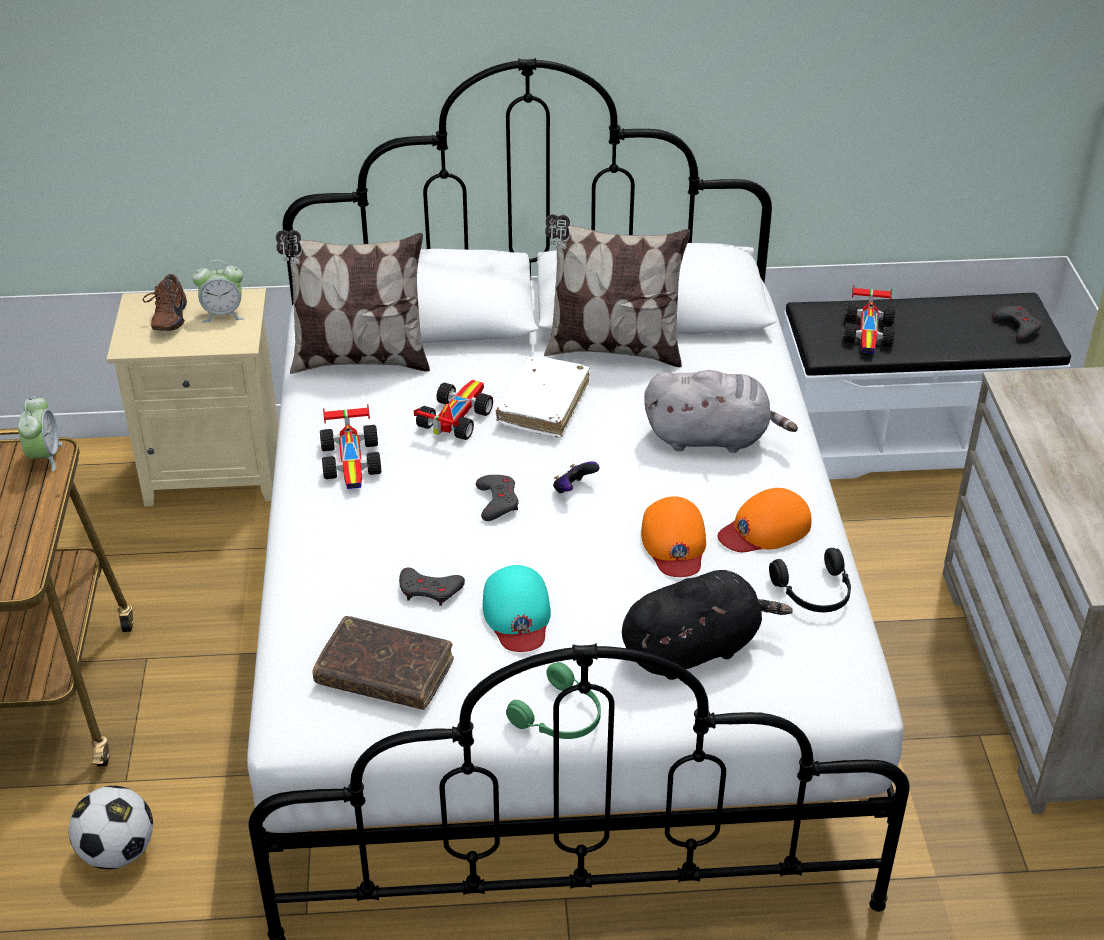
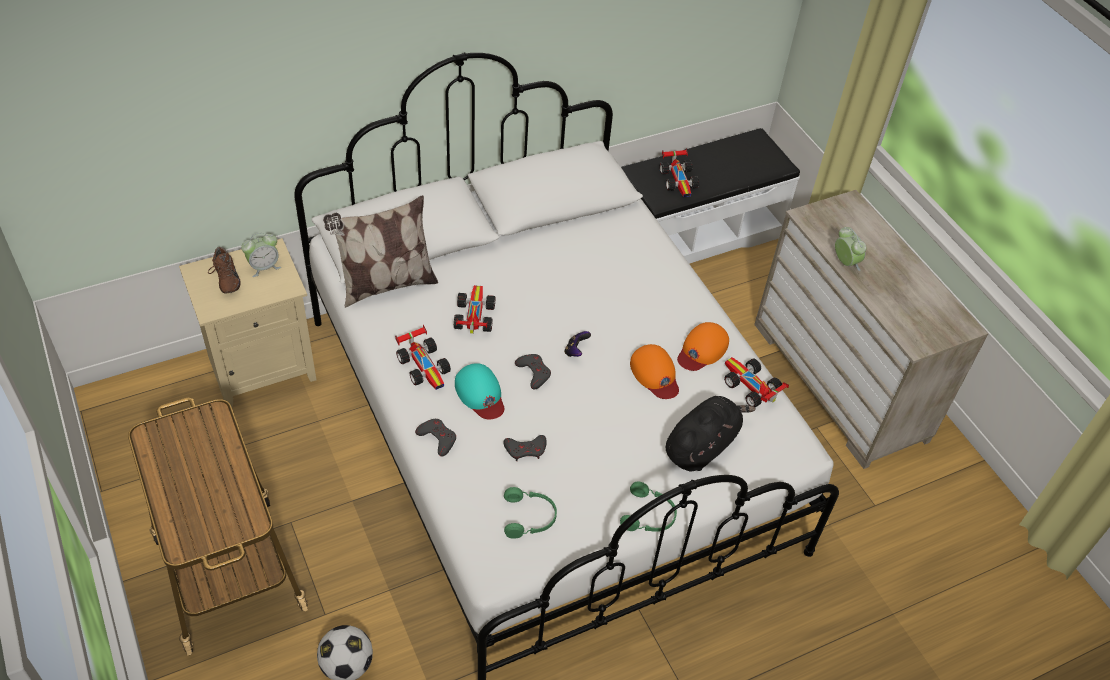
camera: 25 degrees left, 10 degrees up
(44, 456) = (211, 419): alarm clock -> alarm clock (845, 263)
(384, 674) = (529, 517): brown book -> green headphones
(517, 614) = (588, 451): turquoise cap -> turquoise cap (480, 394)
(543, 405) = (525, 292): white book -> none
(612, 348) = (547, 237): pillow -> none
(712, 438) = (640, 291): grey plush toy -> none
(815, 593) = (750, 387): black headphones -> toy car
(1017, 326) = (762, 156): grey game controller -> grey game controller (437, 438)

